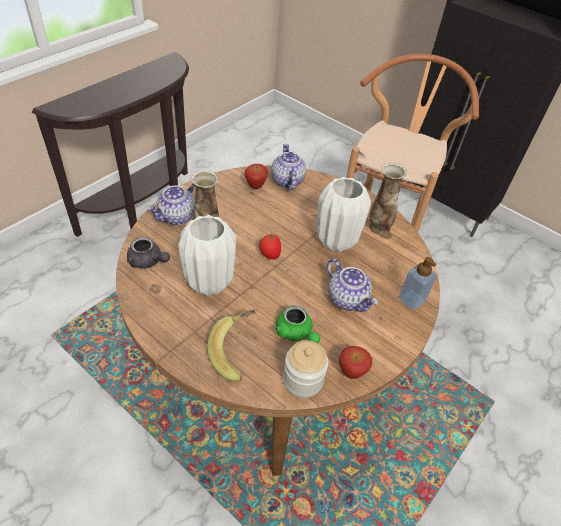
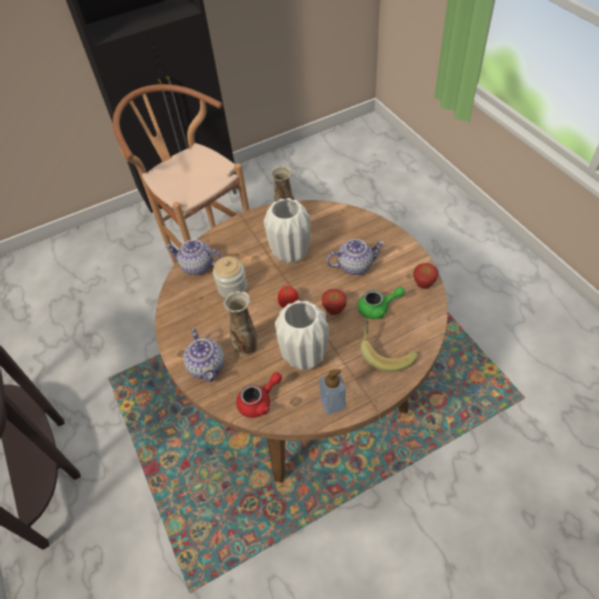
camera: 60 degrees left, 5 degrees up
(148, 261) = (259, 401): grey teapot -> red teapot
(255, 186) = (194, 292): apple -> apple (334, 311)
(302, 380) = (422, 316): jar -> jar (232, 288)
(411, 300) = (368, 228): soap dispenser -> soap dispenser (333, 403)

